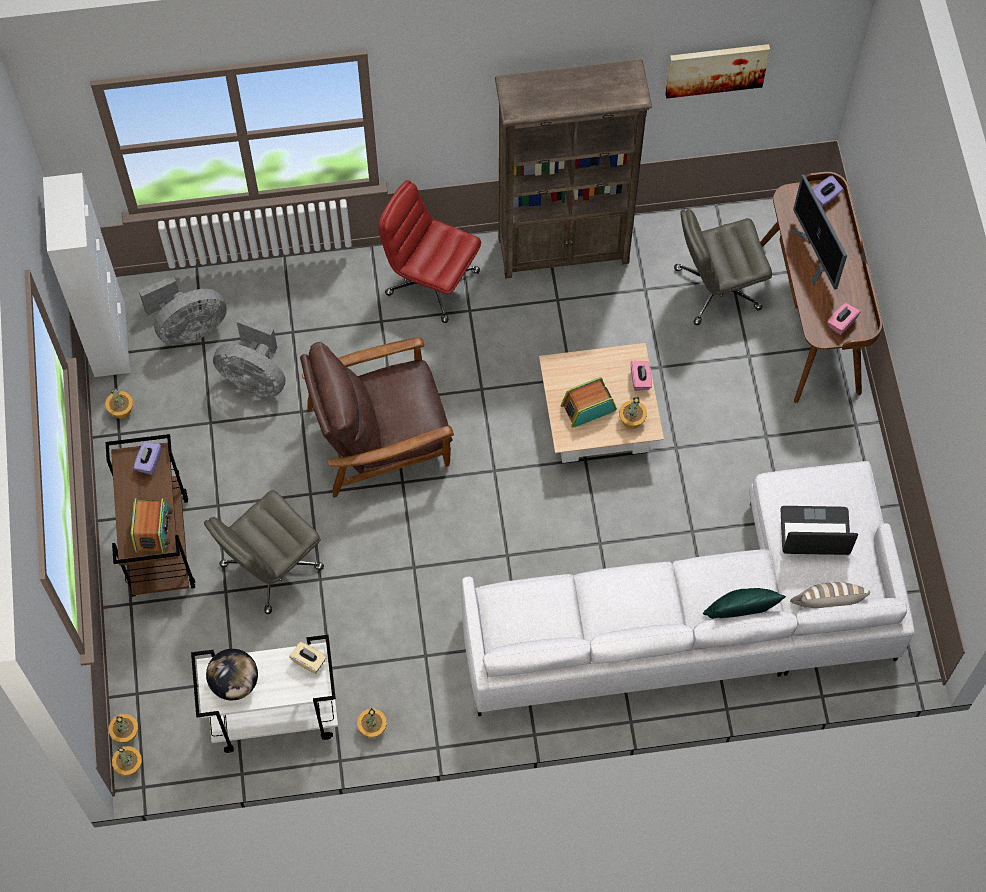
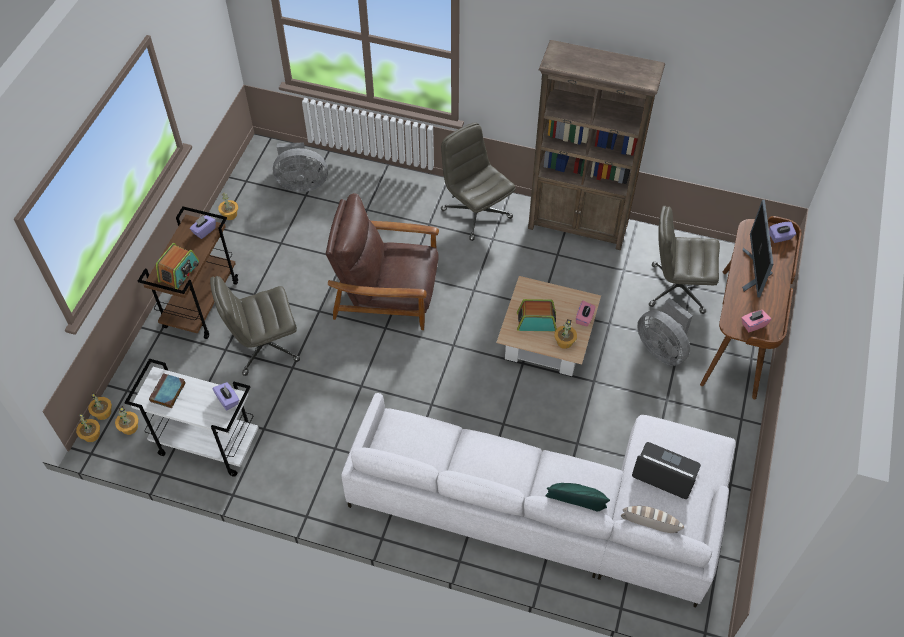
camera: 25 degrees right, 10 degrees down
(110, 340) = (248, 173): white cabinet -> none
(235, 682) = (168, 393): globe -> book
(255, 378) = (325, 227): grey fan -> grey fan (662, 349)
(309, 661) = (228, 400): beige tissue box -> purple tissue box
(372, 727) = (269, 481): potted plant -> potted plant (129, 427)
(431, 282) = (475, 213): red office chair -> grey office chair
(716, 69) = (723, 97): picture -> none

